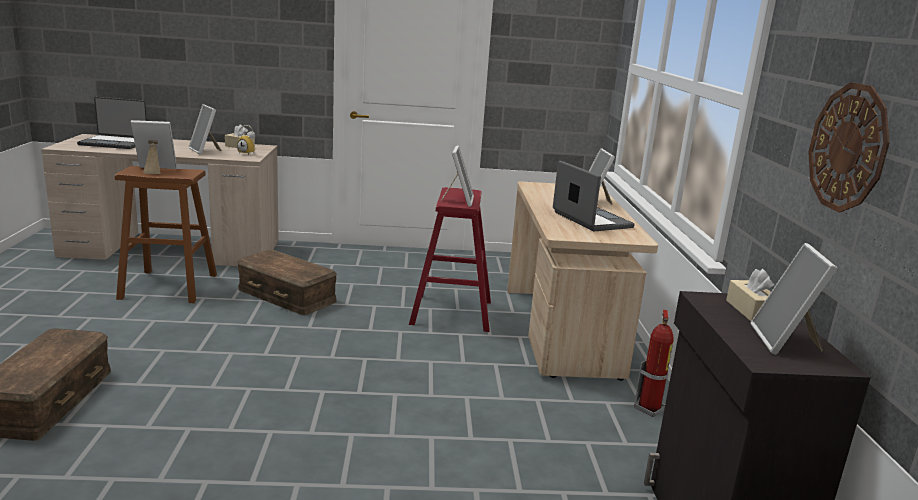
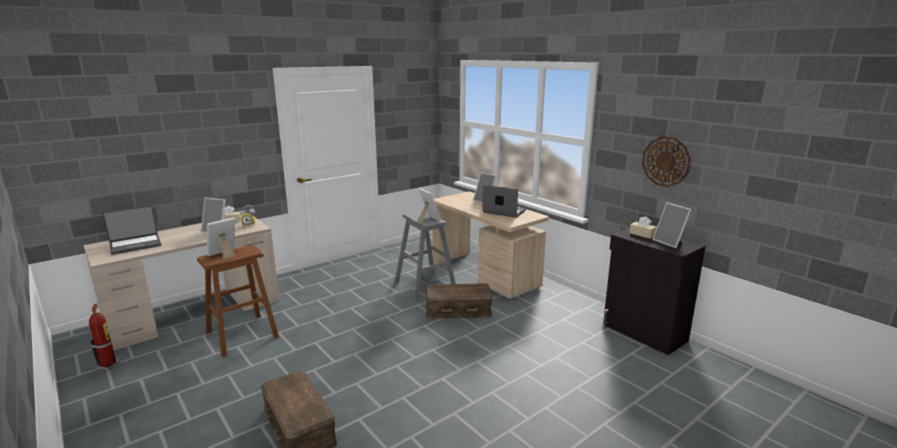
camera: 35 degrees left, 0 degrees up
(287, 295) = (326, 310): brown storage box -> brown storage box (458, 310)
(451, 312) = (425, 285): red stool -> grey stool
(649, 408) = (563, 295): fire extinguisher -> fire extinguisher (109, 365)

